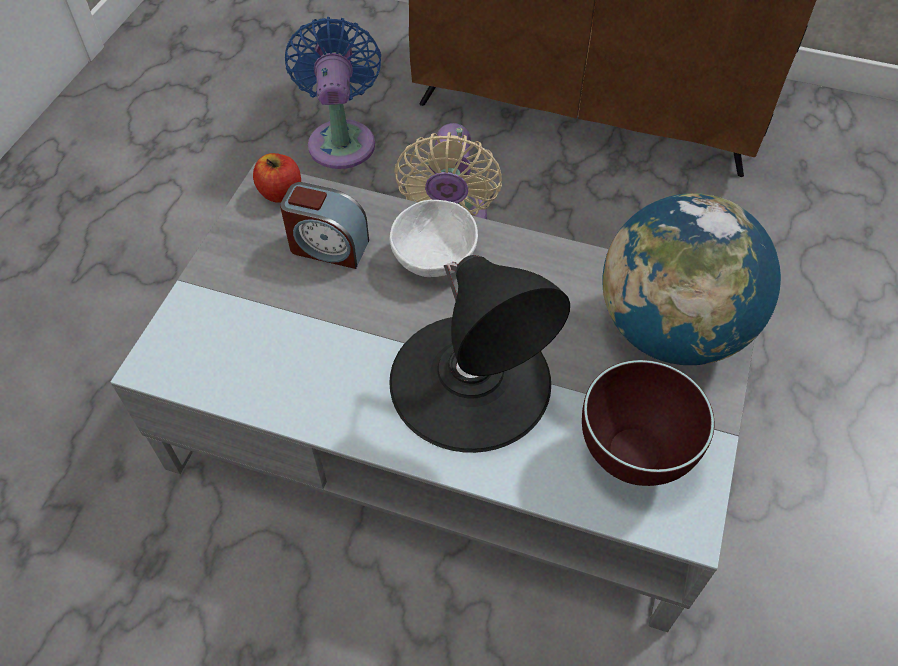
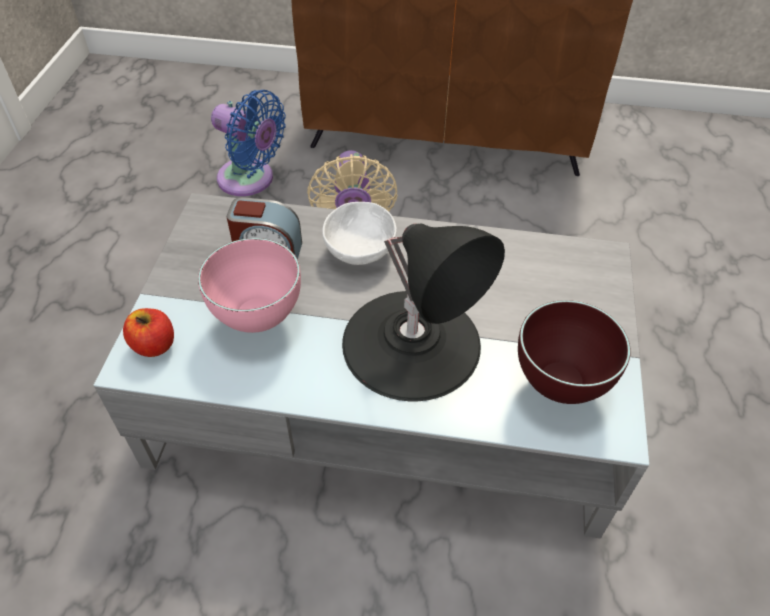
camera: 10 degrees left, 5 degrees down
(281, 193) = (219, 214): apple -> apple (154, 345)
(304, 330) = (260, 320): none -> pink bowl
(342, 139) = (250, 180): blue fan -> blue fan turned 135 degrees clockwise
(671, 330) = (566, 283): globe -> none

